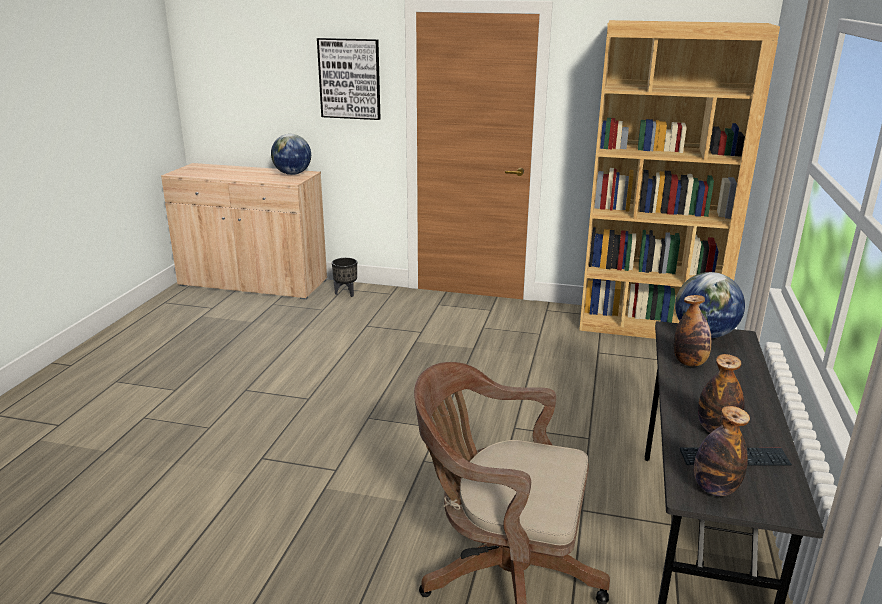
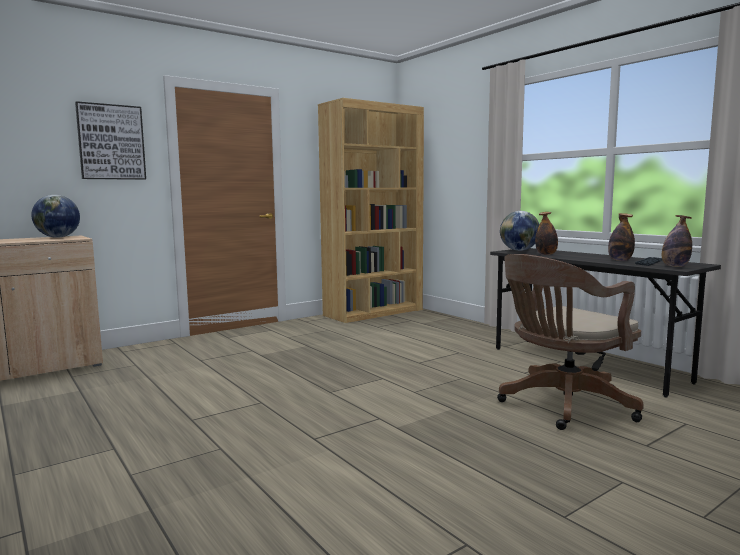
camera: 50 degrees left, 15 degrees down
(346, 293) = (132, 352): black planter -> none

